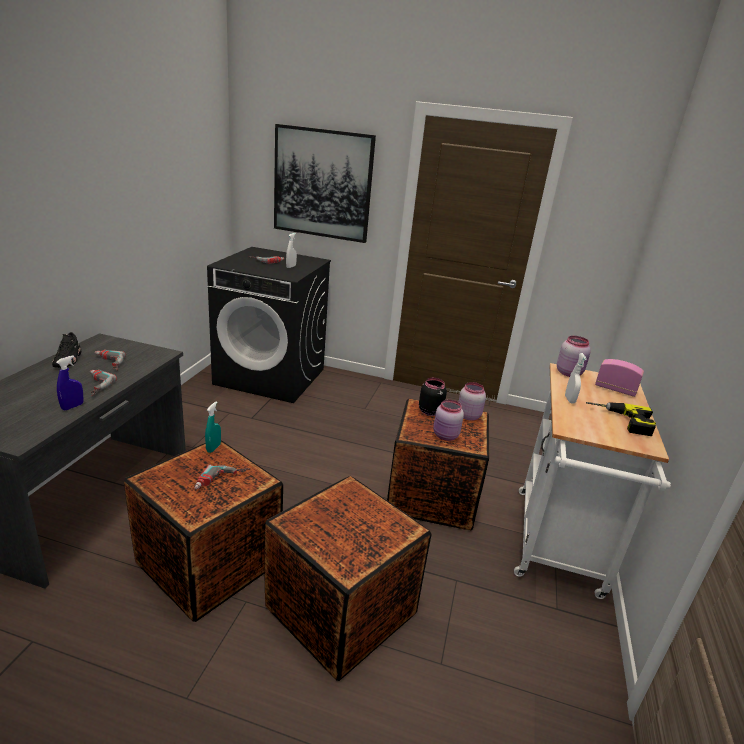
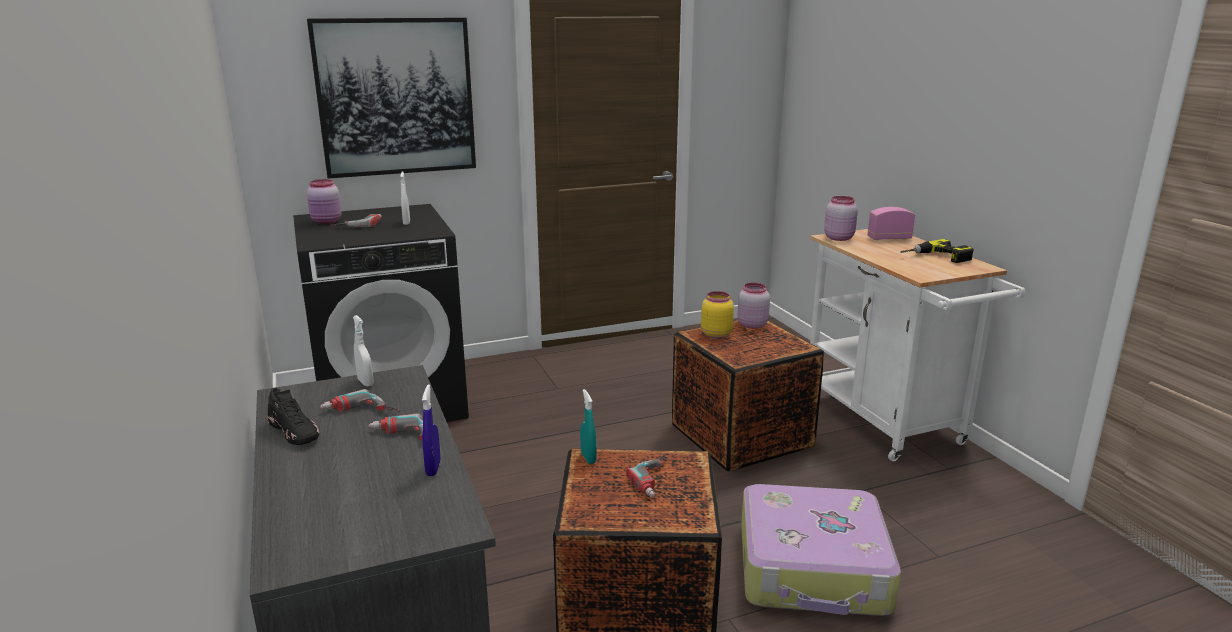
camera: 35 degrees left, 5 degrees down
(341, 609) = (813, 569): crate -> suitcase
(430, 411) = (715, 334): black jar -> yellow jar
(445, 436) = (765, 348): pink jar -> pink jar (327, 221)
(569, 400) = (880, 256): white spray bottle -> white spray bottle (365, 382)

